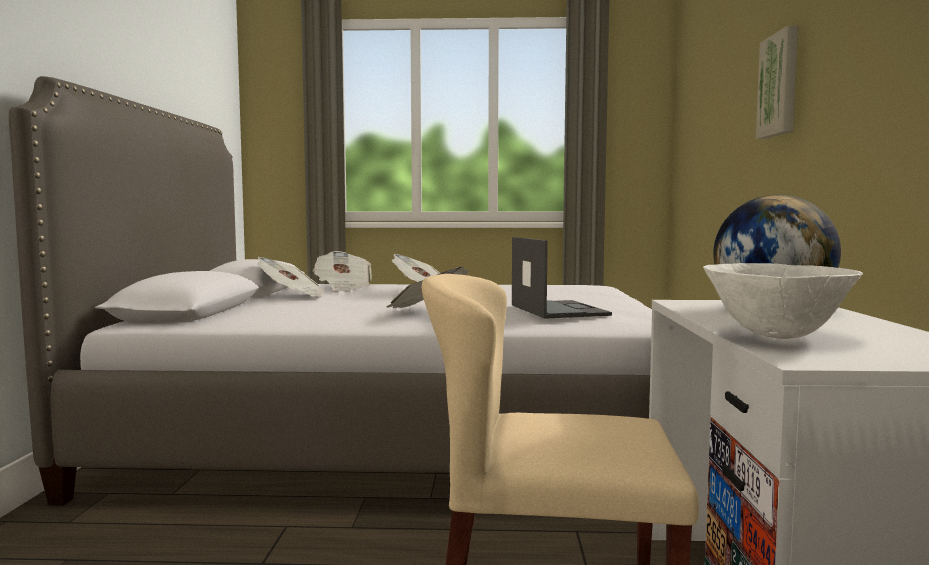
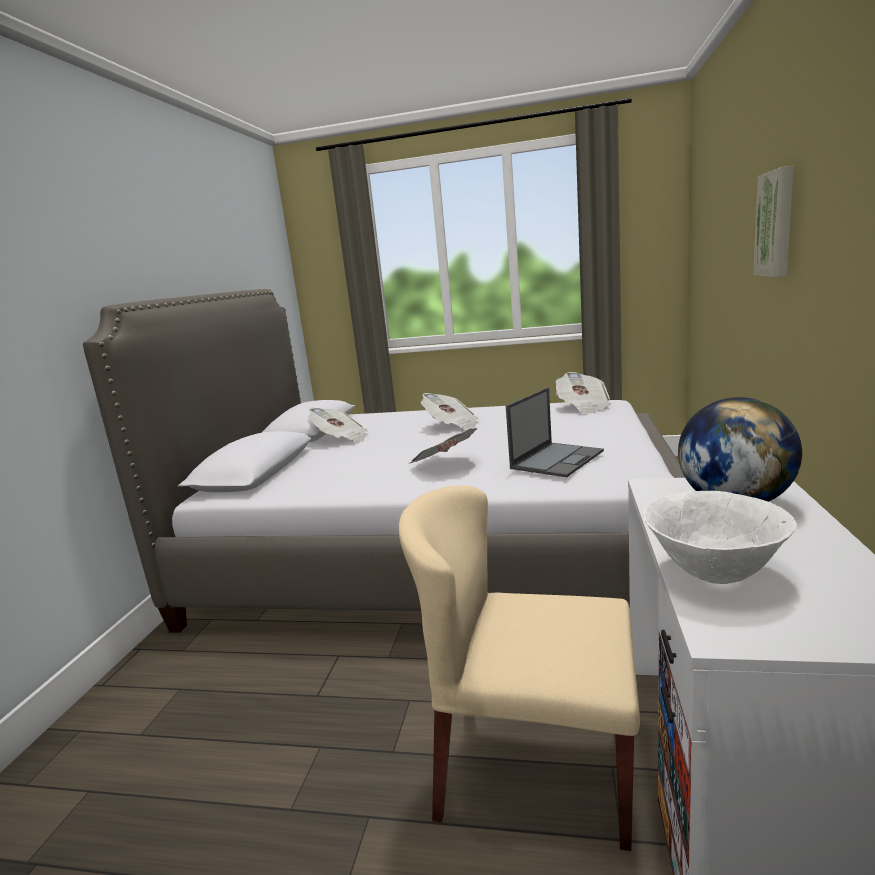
camera: 10 degrees right, 10 degrees up
(343, 288) = (385, 421): newspaper -> newspaper (583, 407)
(557, 310) = (557, 459): laptop -> laptop turned 45 degrees clockwise

